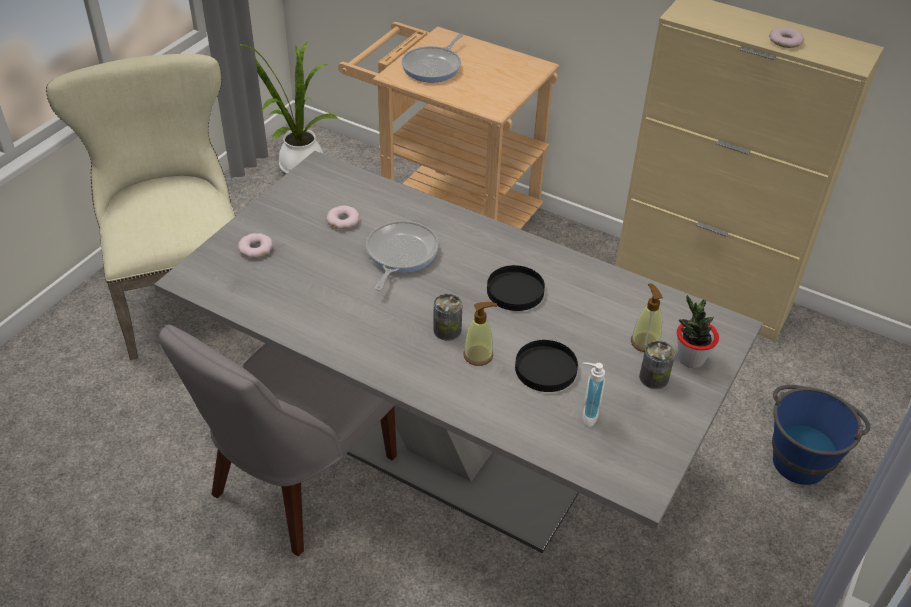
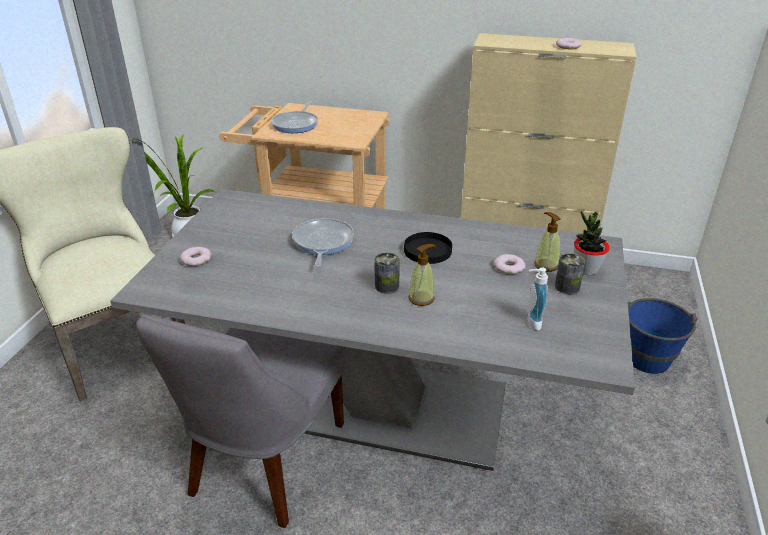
camera: 15 degrees left, 10 degrees down
(343, 220) = (265, 229): donut -> donut (509, 267)
(546, 368) = (480, 297): black plate -> none

